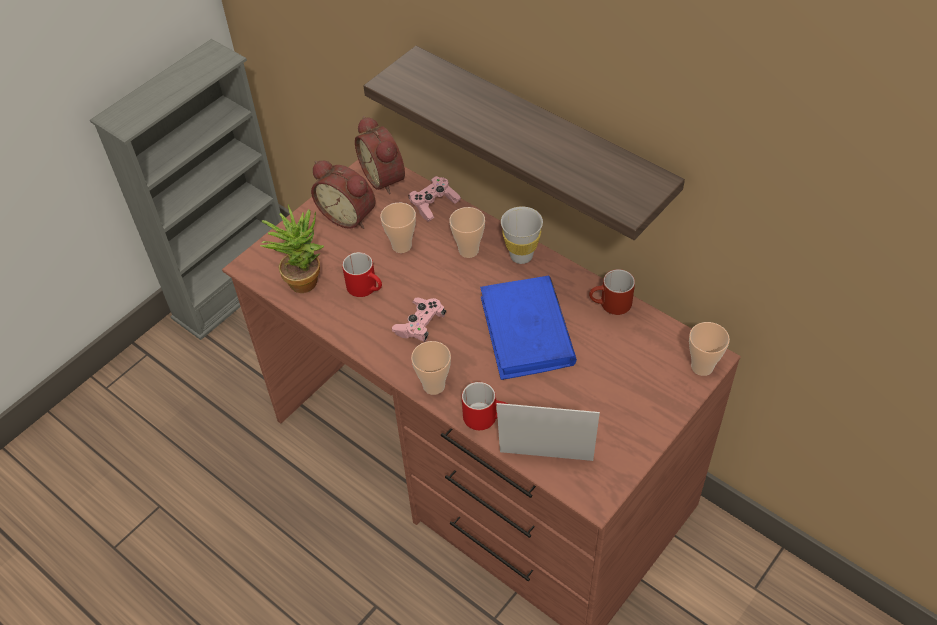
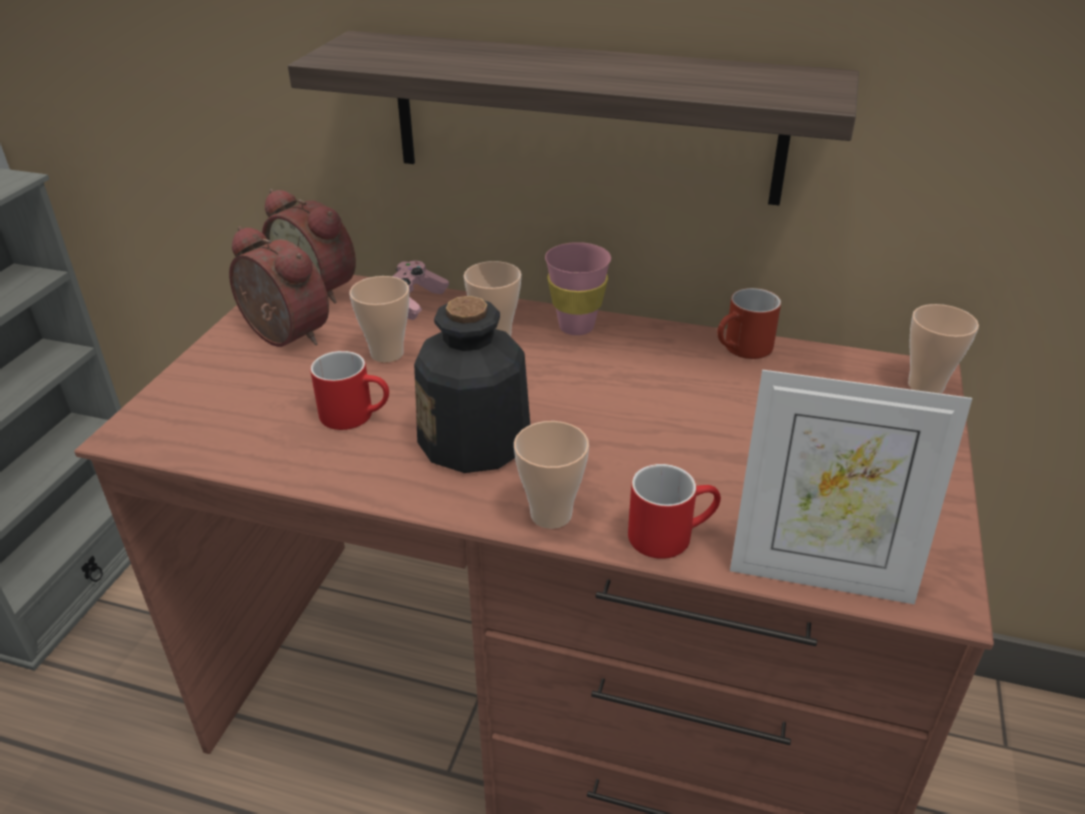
camera: 25 degrees left, 15 degrees down
(303, 277) = (235, 427): potted plant -> none
(349, 215) = (282, 337): alarm clock -> alarm clock turned 150 degrees counterclockwise
(420, 325) = (475, 440): pink game controller -> bottle
(521, 256) = (576, 327): white cup -> pink cup
(526, 331) = (649, 407): blue book -> none
(545, 464) = (820, 573): picture frame -> picture frame turned 150 degrees counterclockwise

